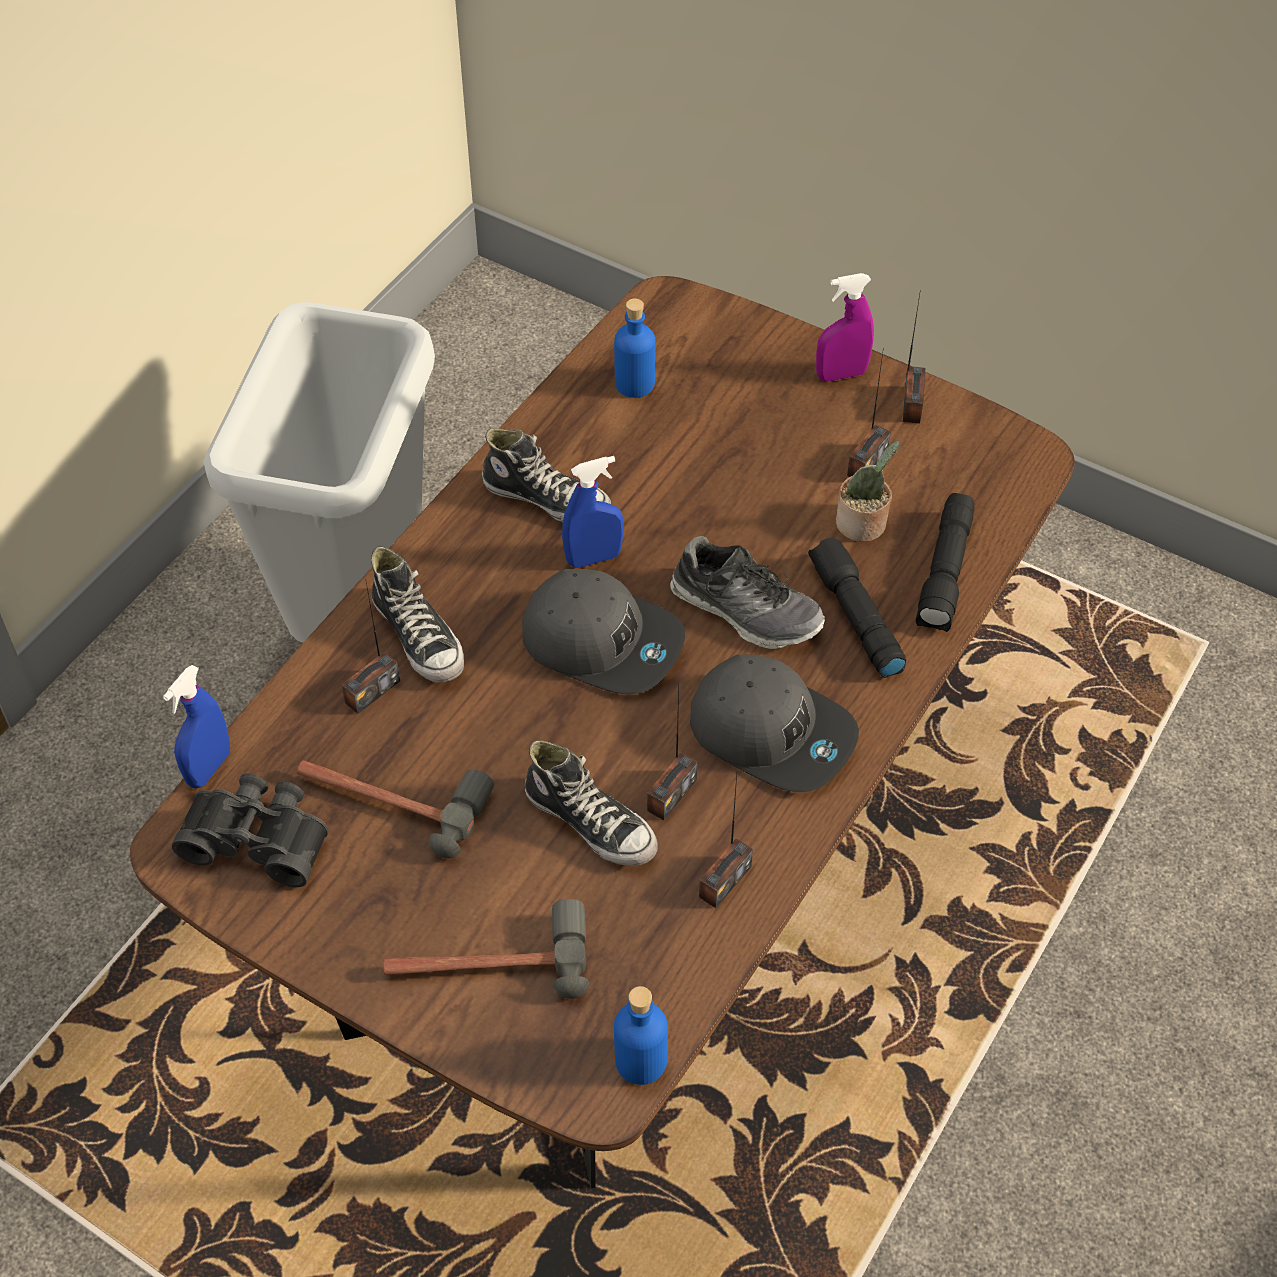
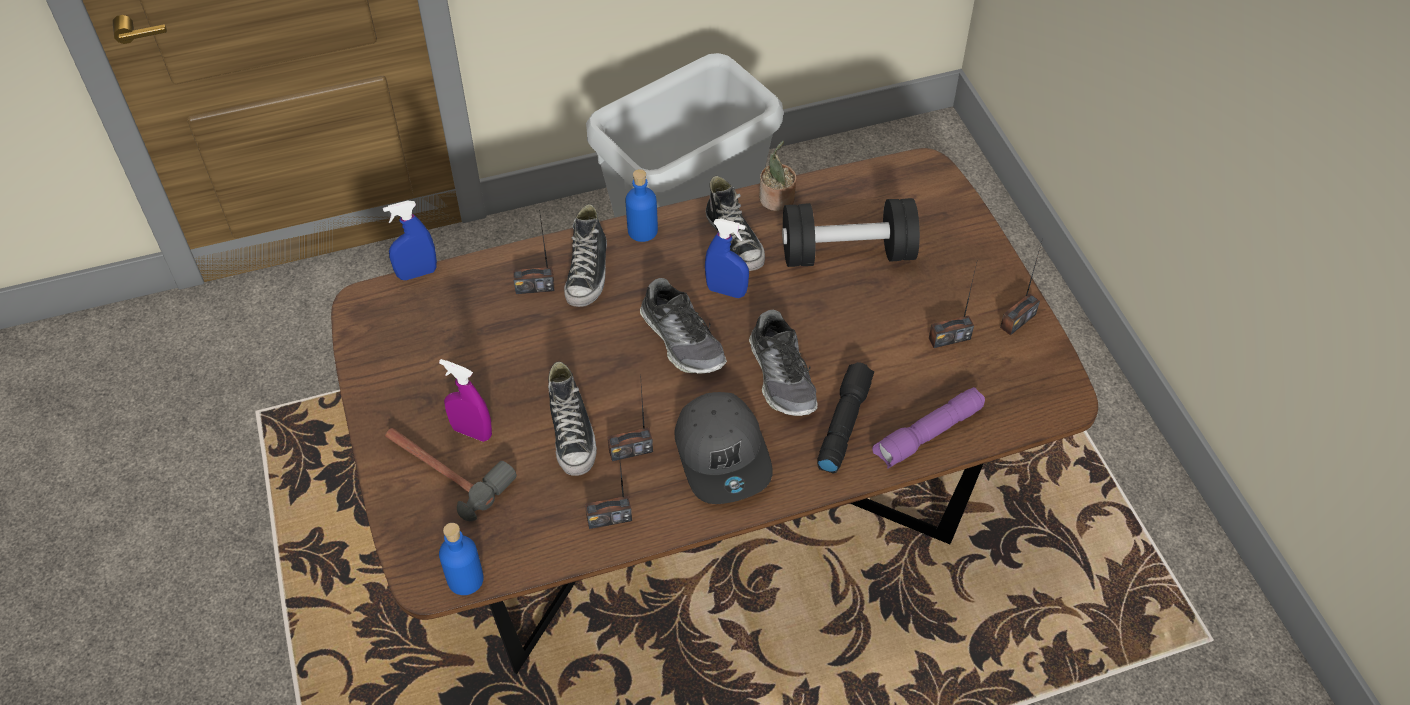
camera: 40 degrees right, 0 degrees up
(259, 837) = (404, 325): black binoculars -> none
(390, 800) = (485, 350): hammer -> none
(602, 641) = (682, 340): grey cap -> shoe
(634, 383) = (855, 206): blue bottle -> blue bottle (642, 231)
(678, 438) = (847, 253): none -> black dumbbell
(841, 374) = (990, 275): purple spray bottle -> purple spray bottle (472, 432)
(863, 525) = (907, 373): potted plant -> potted plant (776, 200)
(946, 574) = (928, 435): black flashlight -> purple flashlight

